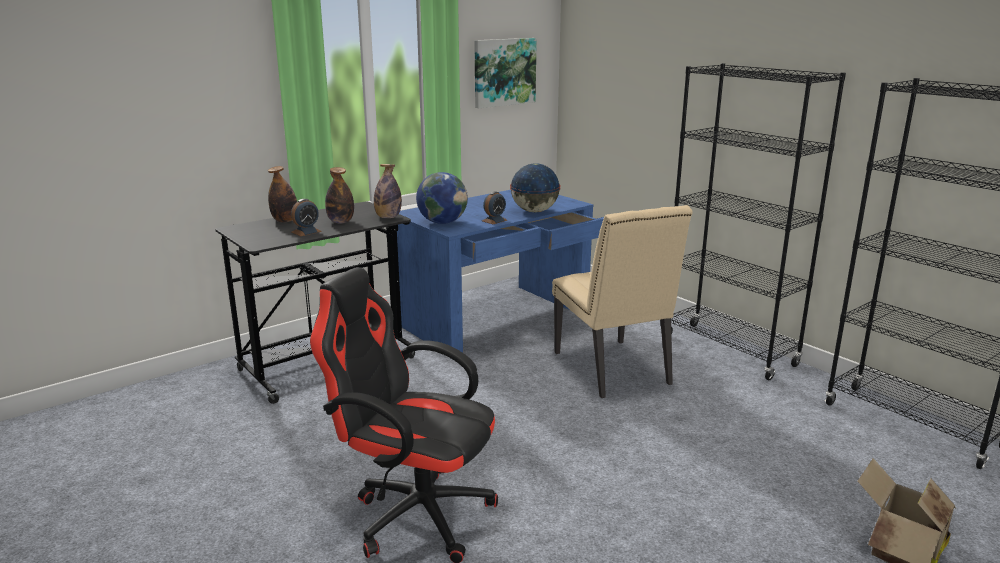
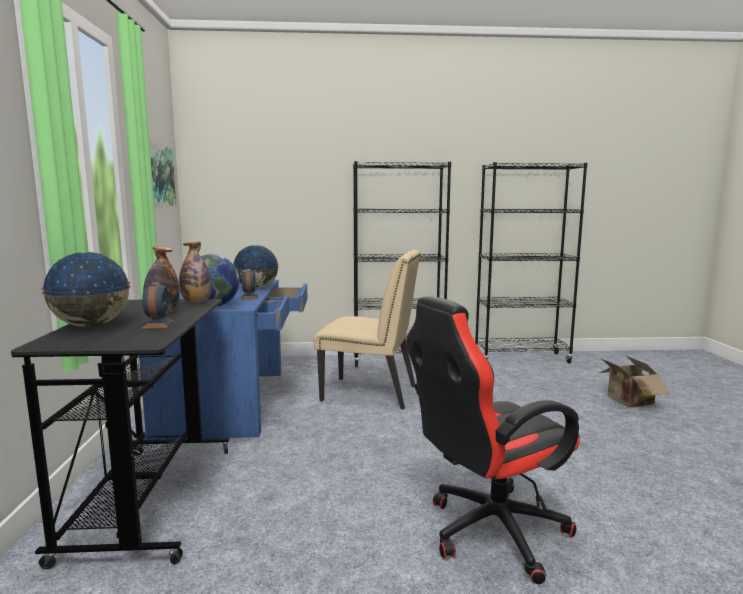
camera: 55 degrees left, 10 degrees down
(285, 221) = (92, 325): bottle -> globe

